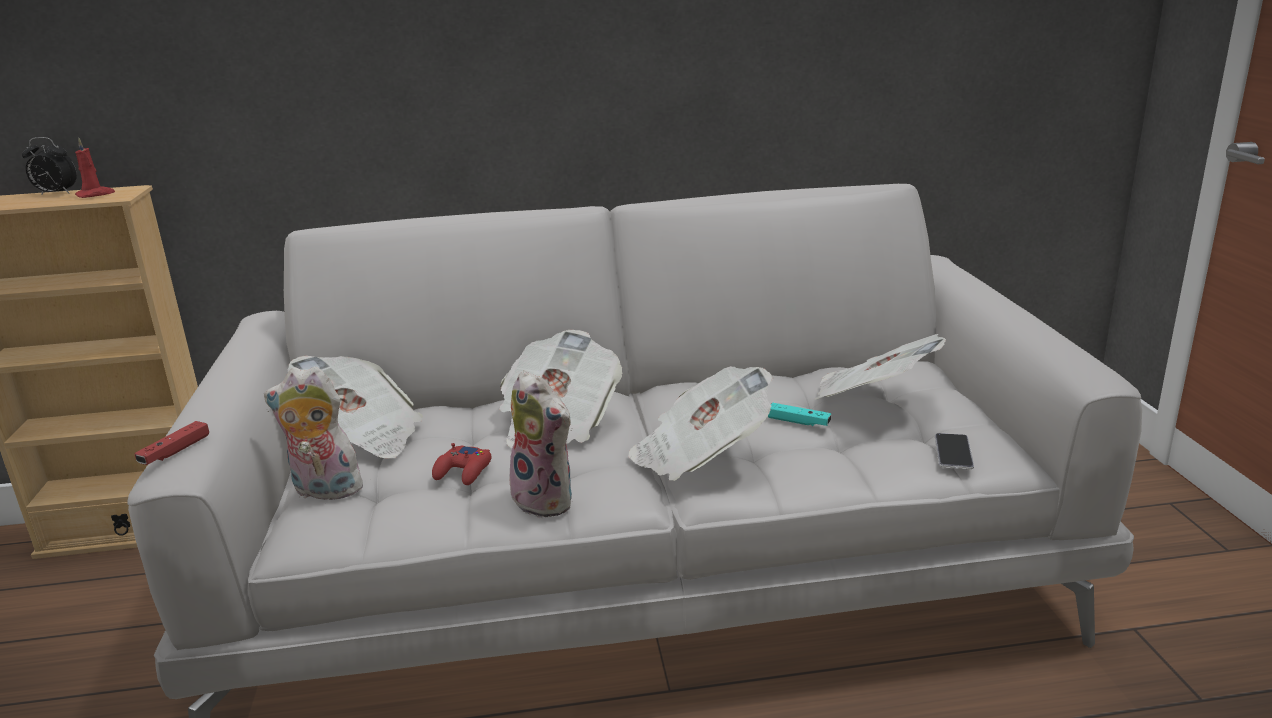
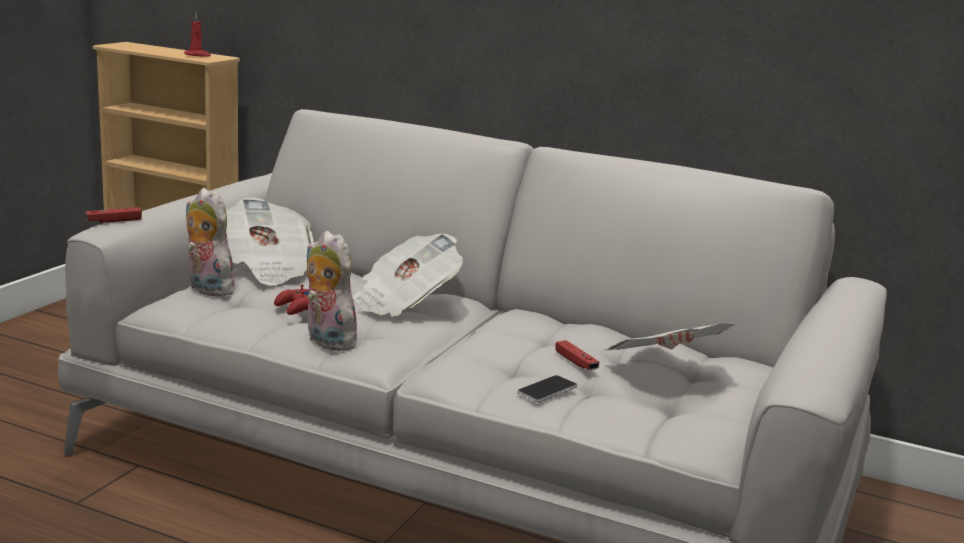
camera: 30 degrees right, 5 degrees down
(56, 194) = (180, 50): alarm clock -> none
(548, 500) = (326, 341): plush toy -> plush toy turned 150 degrees clockwise
(700, 455) = (465, 354): newspaper -> none
(798, 422) = (576, 362): turquoise game controller -> red game controller
(953, 452) = (666, 423): phone -> phone (547, 390)

